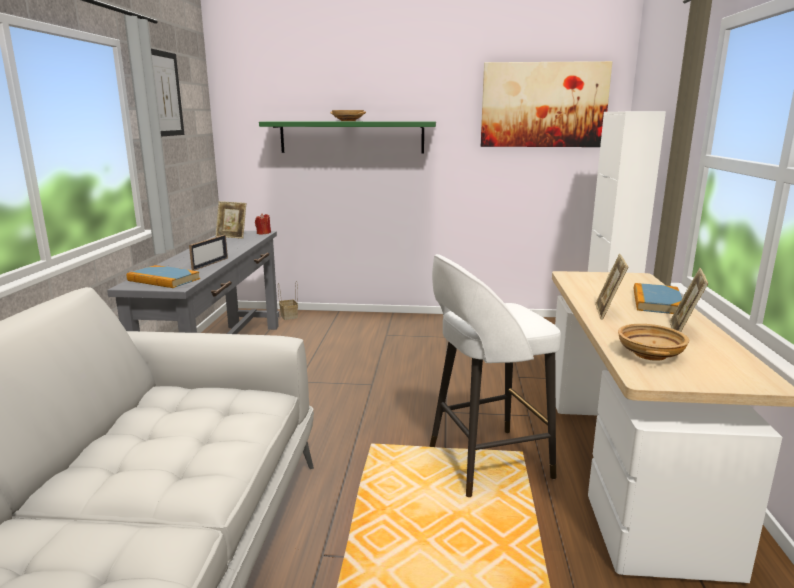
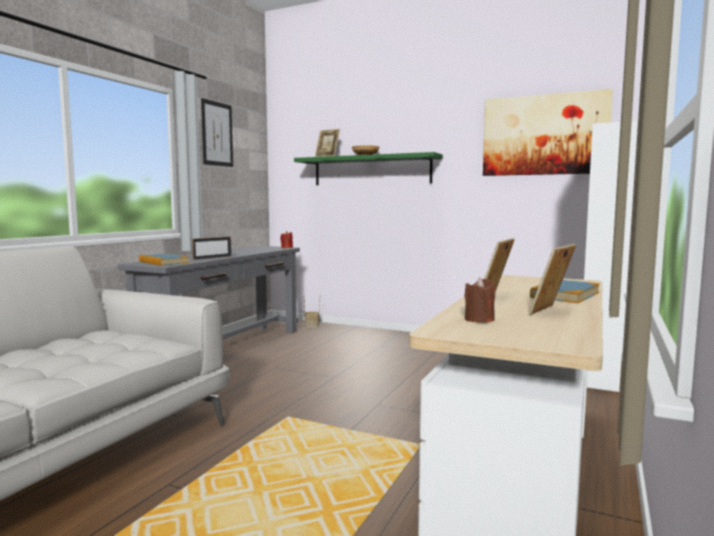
camera: 20 degrees right, 10 degrees down
(232, 236) = (259, 248): picture frame -> picture frame (327, 157)
(485, 462) = (377, 446): white stool -> none
(649, 354) = (479, 319): beige bowl -> brown candle

